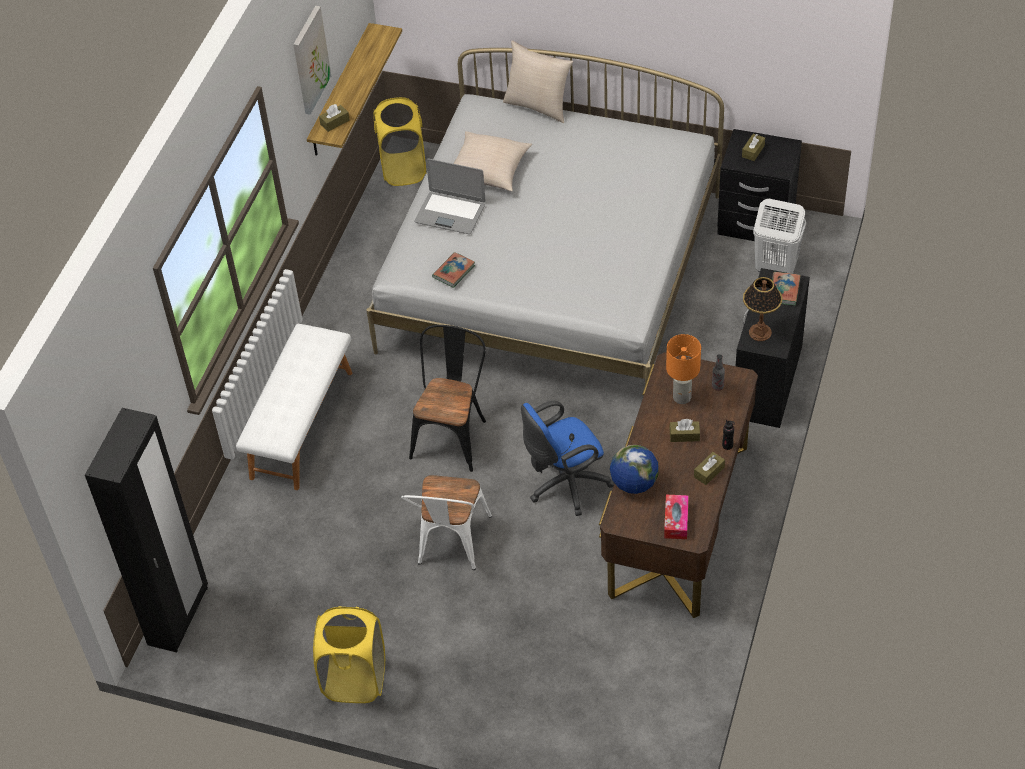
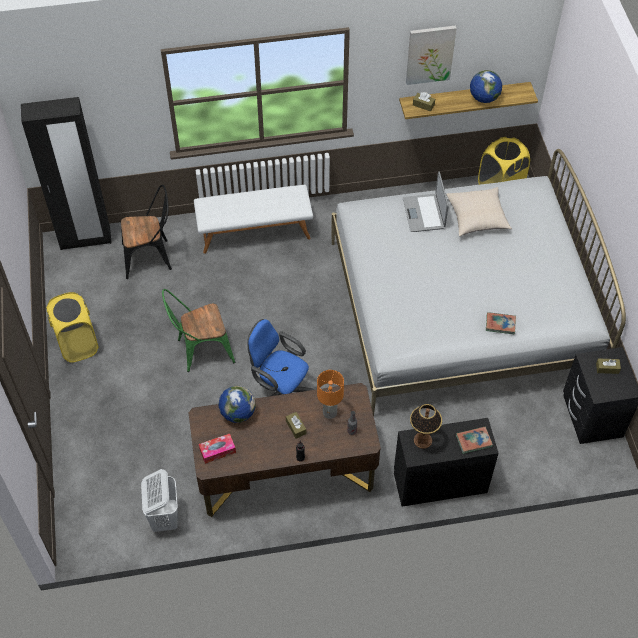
camera: 60 degrees right, 5 degrees up
(364, 69) = (484, 98): none -> globe
(451, 545) = (200, 350): white chair -> green chair
(452, 434) = (289, 313): black chair -> black chair (151, 257)
(454, 272) = (372, 237): book -> book (500, 324)
(538, 106) = (560, 220): beige pillow -> none
(709, 472) = (270, 455): brown tissue box -> none
(775, 267) = (555, 446): white laundry basket -> white laundry basket (164, 517)

